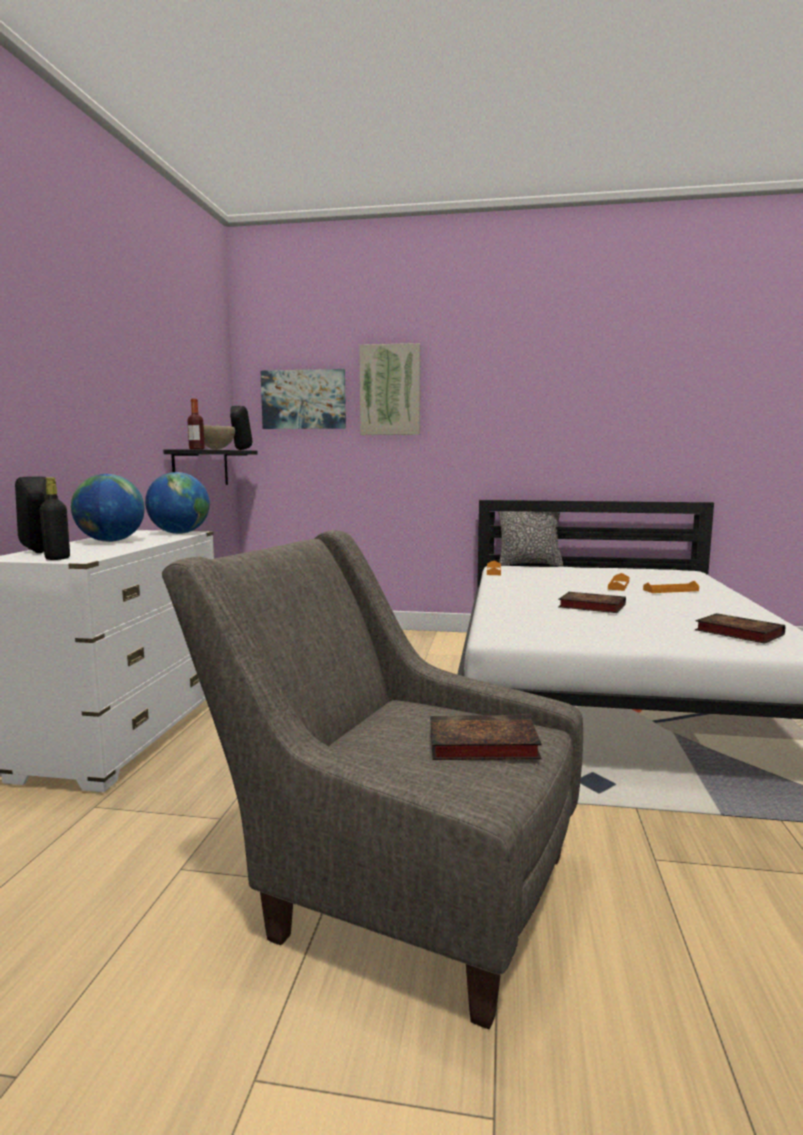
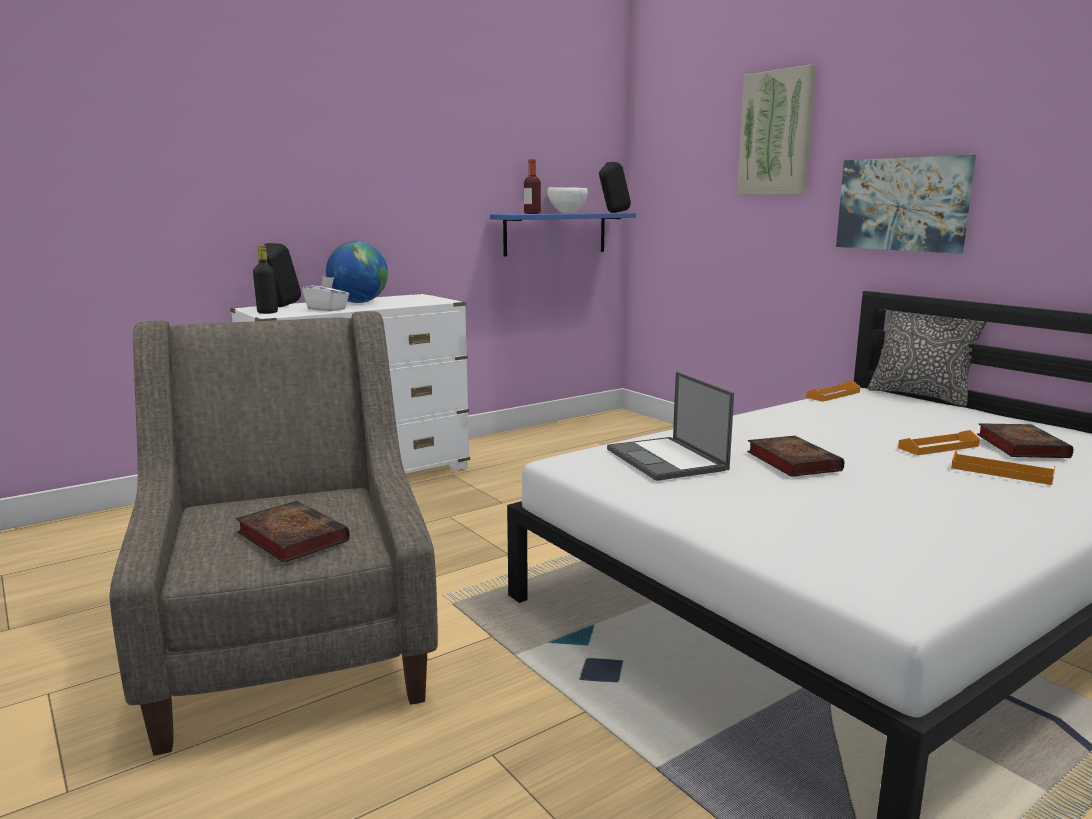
camera: 45 degrees right, 5 degrees up
(111, 549) = (327, 309): none -> white tissue box
(179, 533) = (432, 301): globe -> none
(201, 468) = (555, 233): black shelf -> blue shelf
(216, 449) = (567, 213): brown bowl -> white bowl
(303, 399) = (688, 150): picture -> picture (902, 204)
(542, 621) = (667, 460): none -> laptop
(736, 632) = (868, 545): book -> book (1019, 446)

